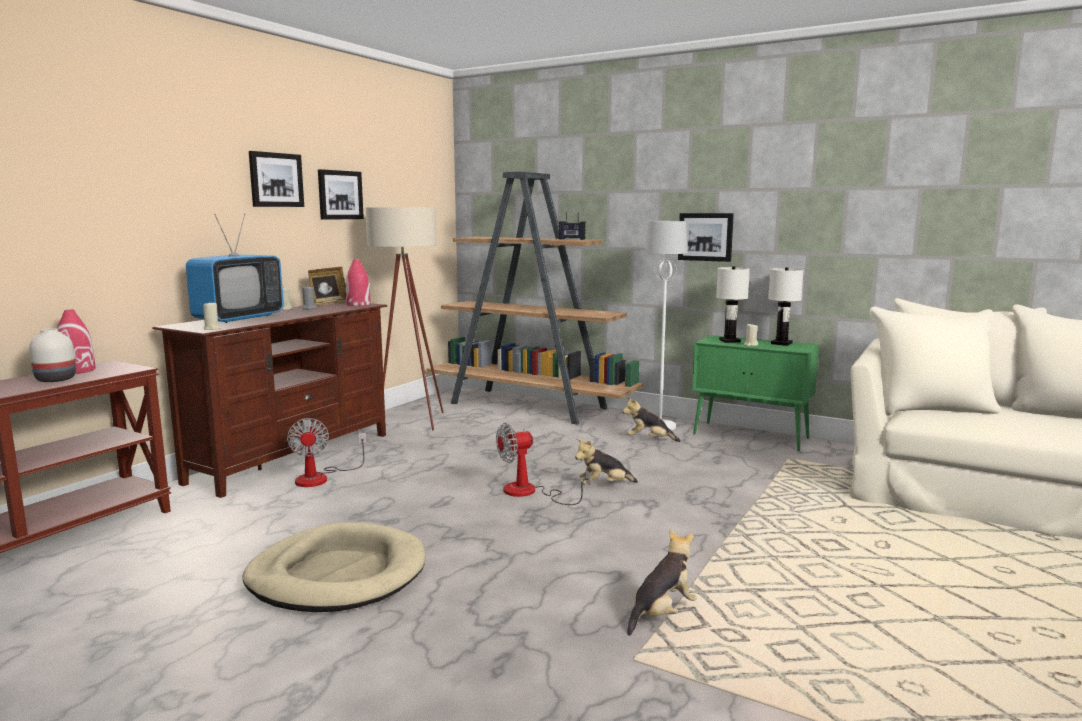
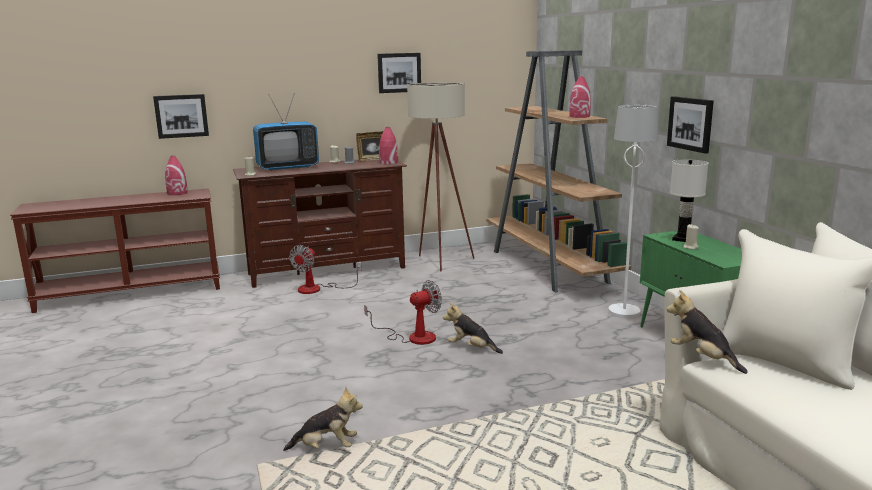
camera: 40 degrees right, 5 degrees up
(54, 379) = (156, 197): white vase -> none
(276, 180) = (337, 64): picture -> picture (181, 116)
(337, 574) = (223, 352): beige dog bed -> none
(530, 492) = (413, 337): fan -> fan turned 135 degrees clockwise
(572, 239) = (580, 116): radio -> red vase
(649, 440) = (588, 321): plush toy -> plush toy (702, 358)
(781, 343) = (730, 251): white table lamp -> none

